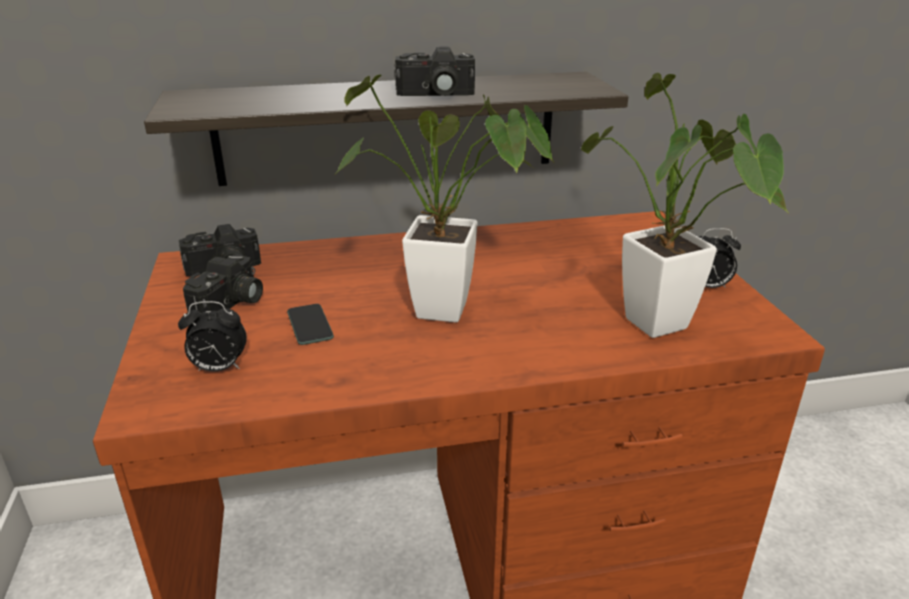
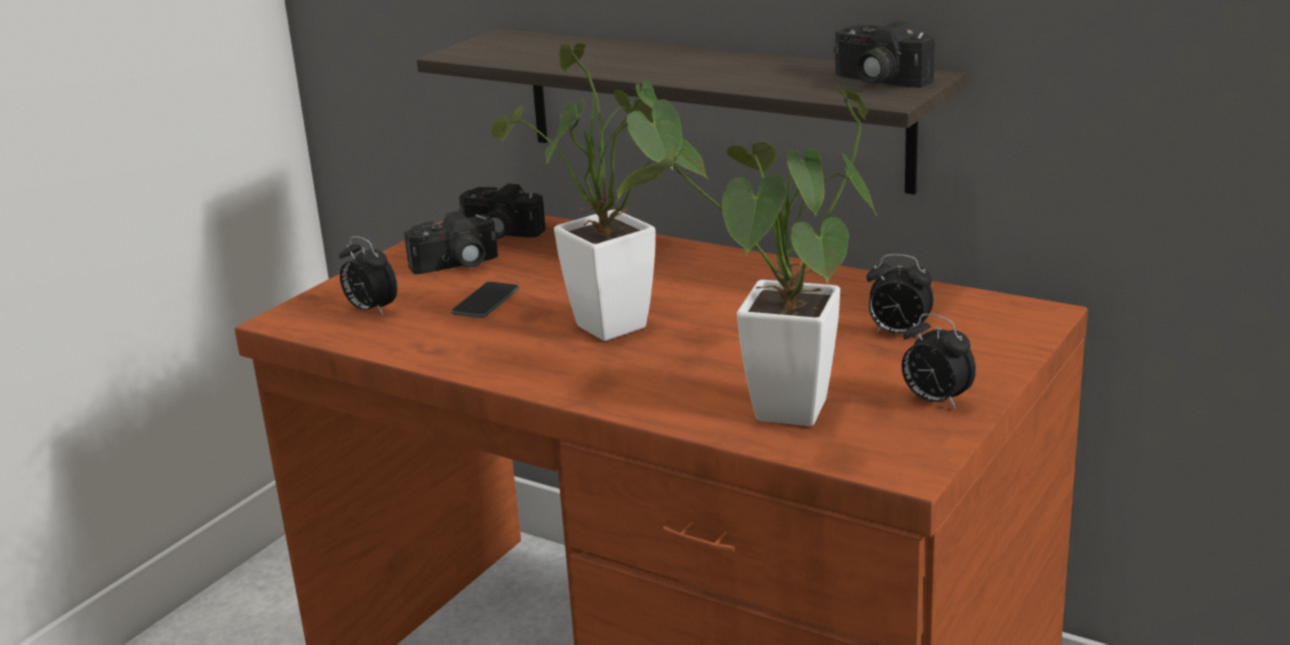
camera: 45 degrees right, 5 degrees down
(435, 95) = (704, 74): camera -> camera (876, 81)
(611, 254) = (898, 333): none -> alarm clock

